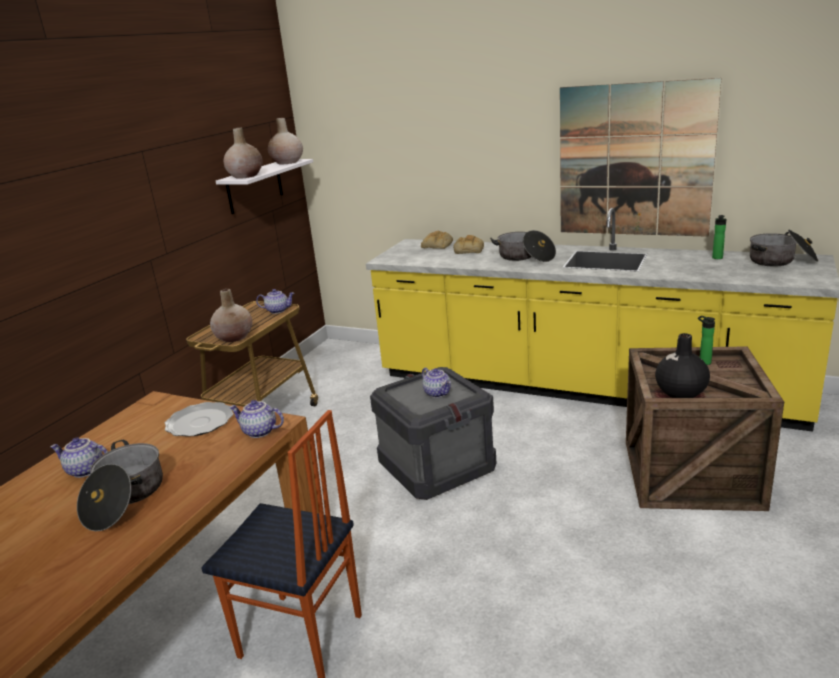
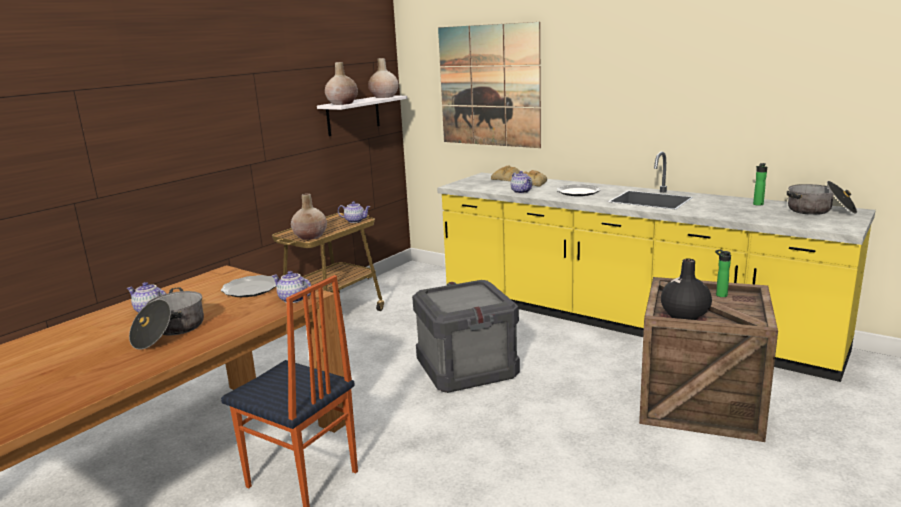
camera: 10 degrees right, 5 degrees down
(438, 393) = (470, 299): teapot -> teapot (522, 192)
(525, 257) = (578, 192): cooking pot -> plate
(634, 161) = (687, 110): picture -> picture (489, 86)

